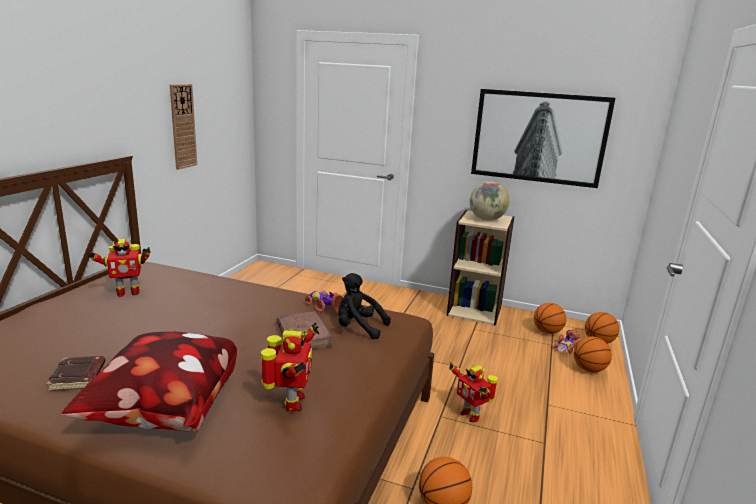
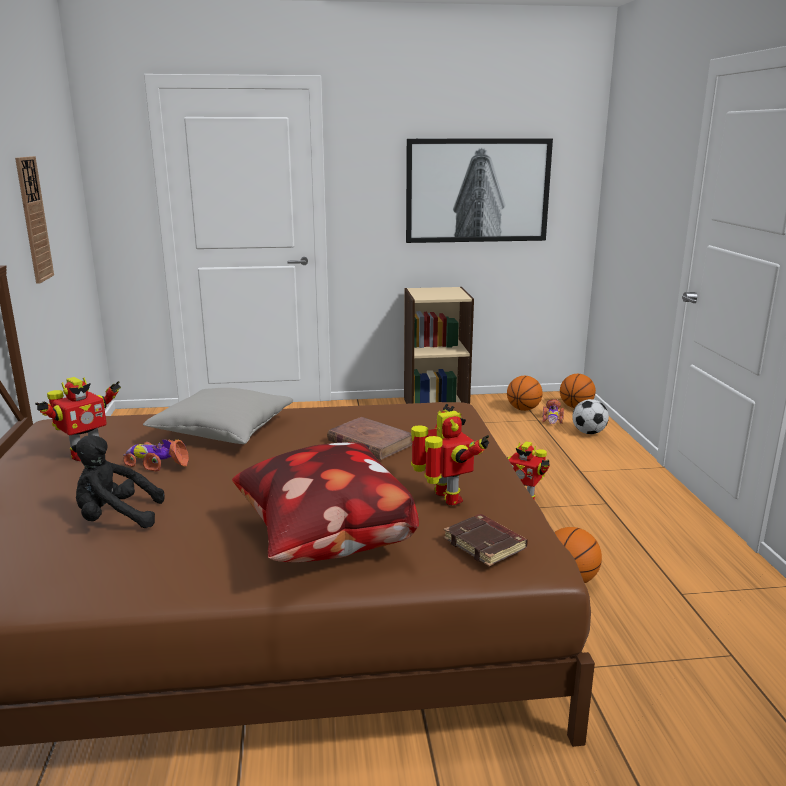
camera: 25 degrees left, 0 degrees up
(79, 377) = (170, 545): brown book -> brown book (486, 544)
(223, 297) = (223, 431): none -> grey pillow
(325, 306) = (354, 413): toy car -> toy car (157, 463)
(358, 328) = (417, 423): black plush toy -> black plush toy (116, 518)
(486, 219) = (439, 293): globe -> none
(589, 369) = (588, 432): basketball -> football

